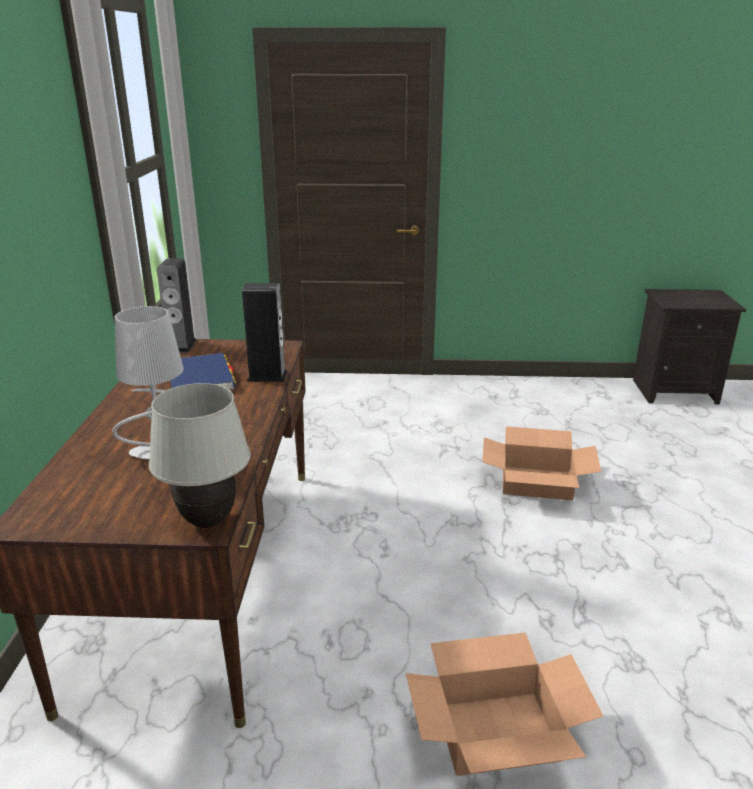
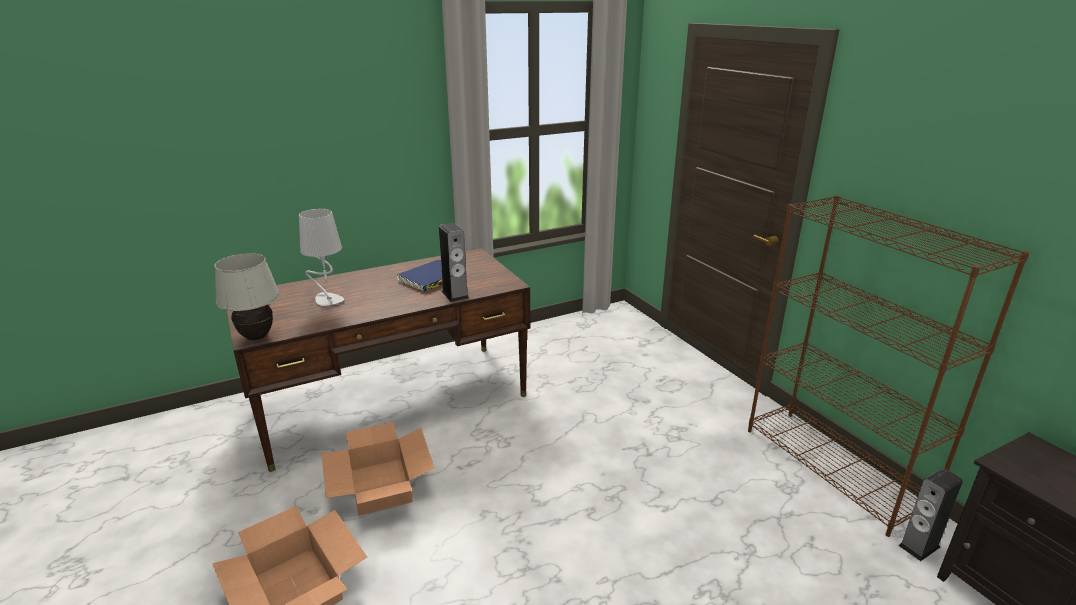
camera: 60 degrees right, 0 degrees up
(181, 346) = (477, 257): speaker -> speaker (919, 546)
(534, 388) = (834, 468): none -> brown bookcase
(536, 483) = (639, 523): cardboard box -> cardboard box (380, 486)

